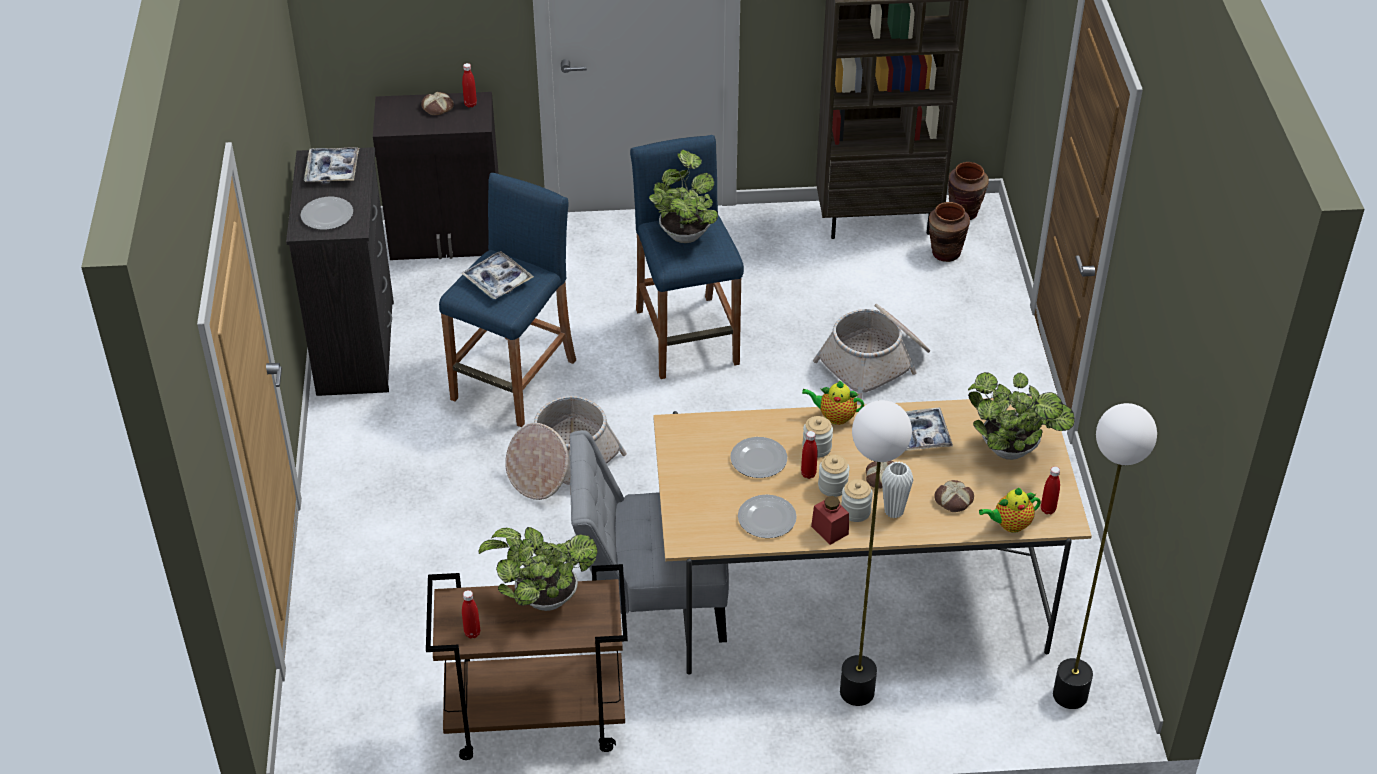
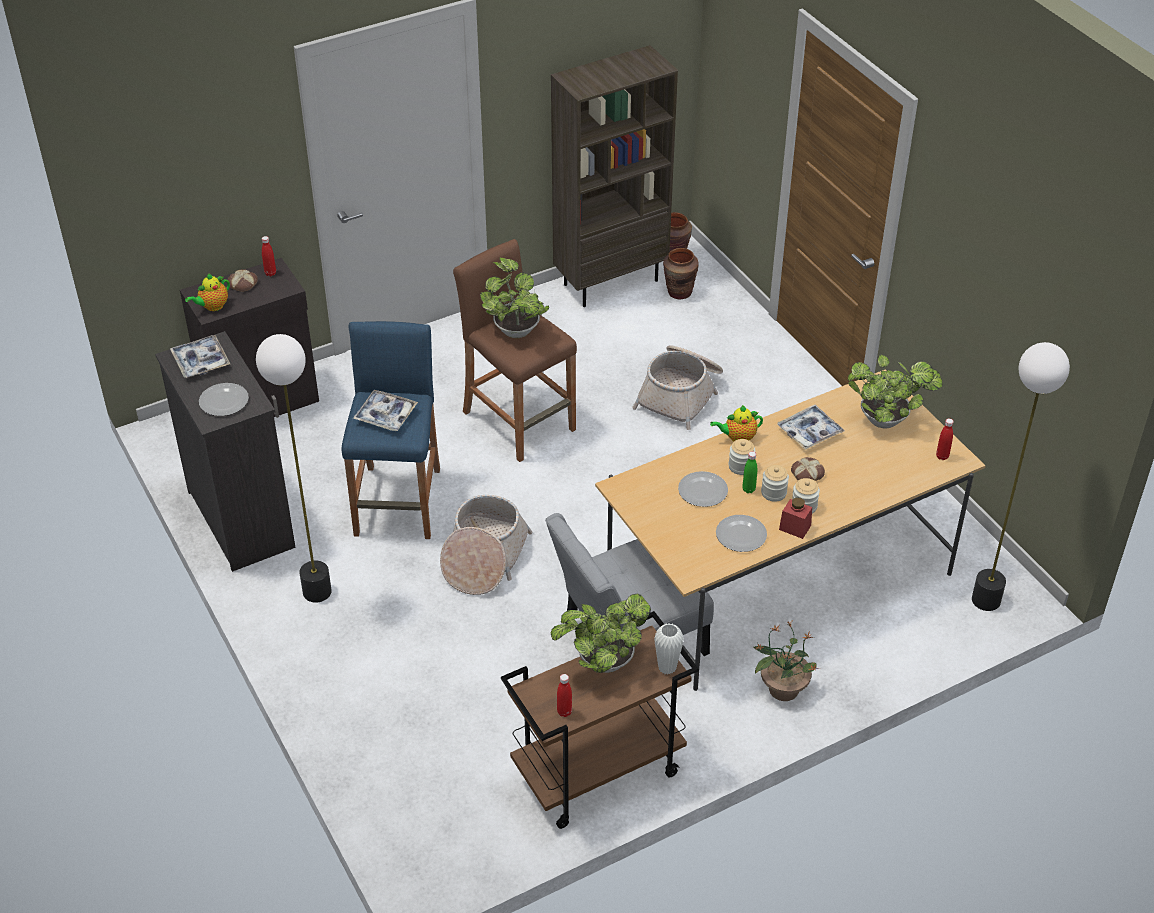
camera: 25 degrees left, 0 degrees up
(687, 337) = (519, 421): blue stool -> brown stool
(780, 706) = (782, 688): none -> potted plant
(808, 474) = (748, 489): red bottle -> green bottle
(857, 691) = (832, 655): floor lamp -> floor lamp (317, 591)
(894, 511) = (832, 496): white vase -> white vase (667, 667)
(954, 500) = (870, 472): bread -> none
(1009, 525) = (923, 477): teapot -> teapot (212, 306)

